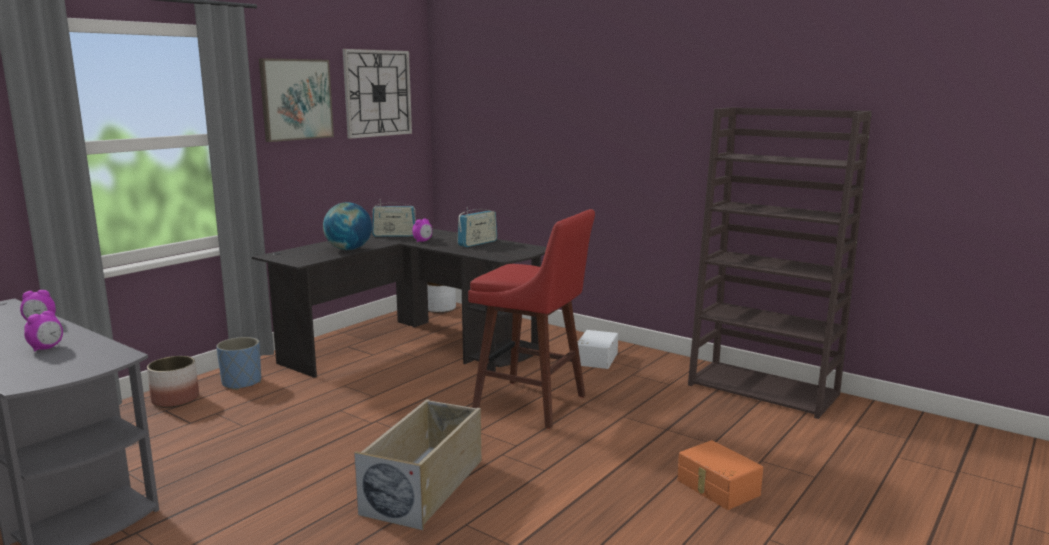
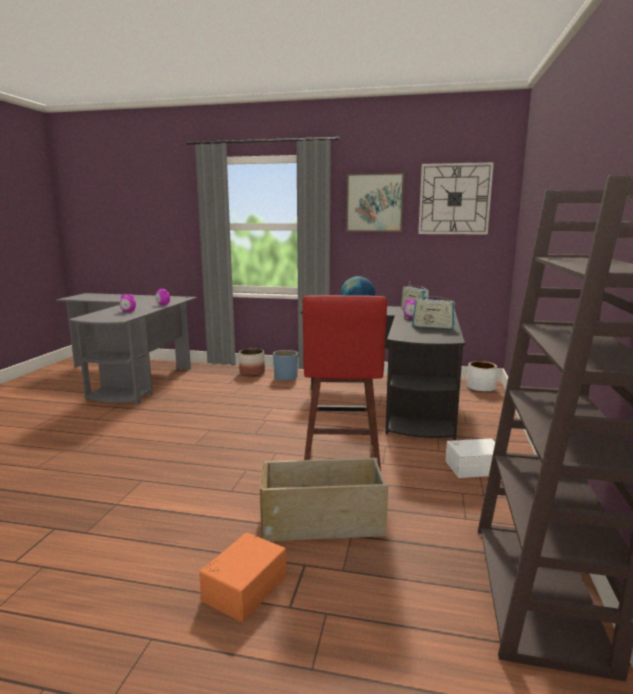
camera: 65 degrees right, 0 degrees up
(425, 486) = (186, 455): beige storage box -> beige storage box (323, 522)

